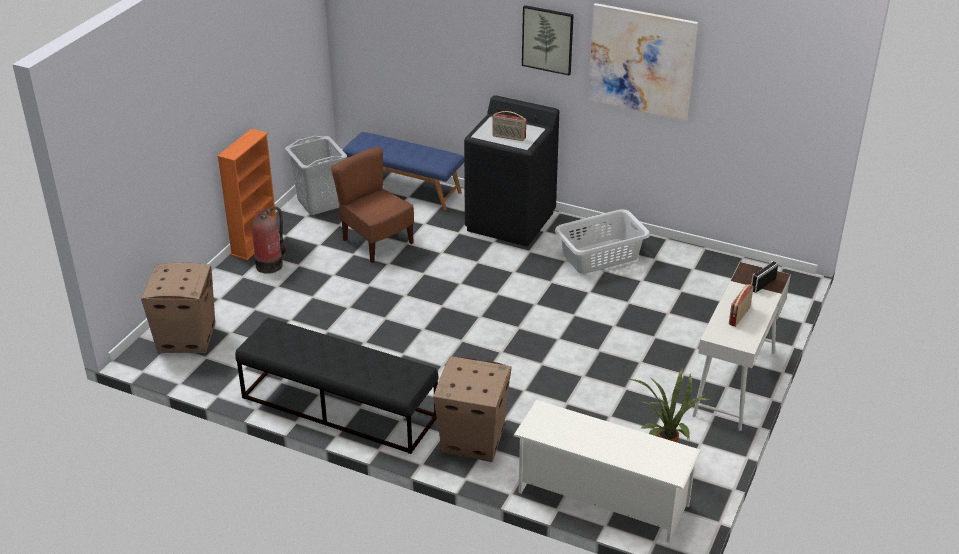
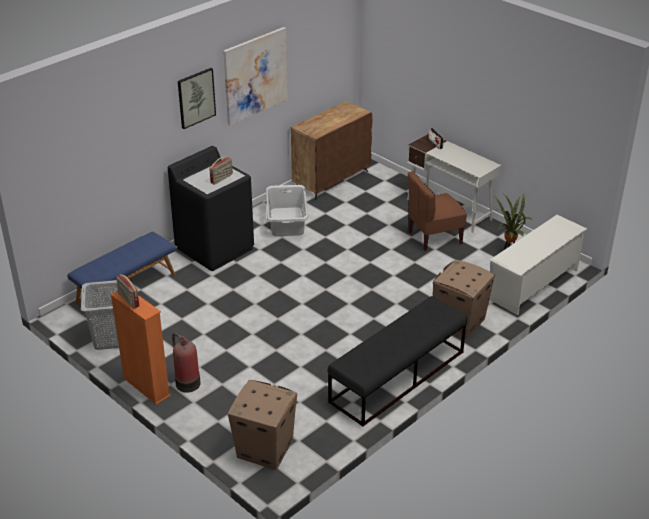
camera: 70 degrees left, 0 degrees up
(376, 242) = (195, 319): brown chair -> brown chair (434, 237)
(725, 267) = (331, 179): none -> brown cabinet
(739, 316) = (462, 159): radio -> radio (128, 300)

